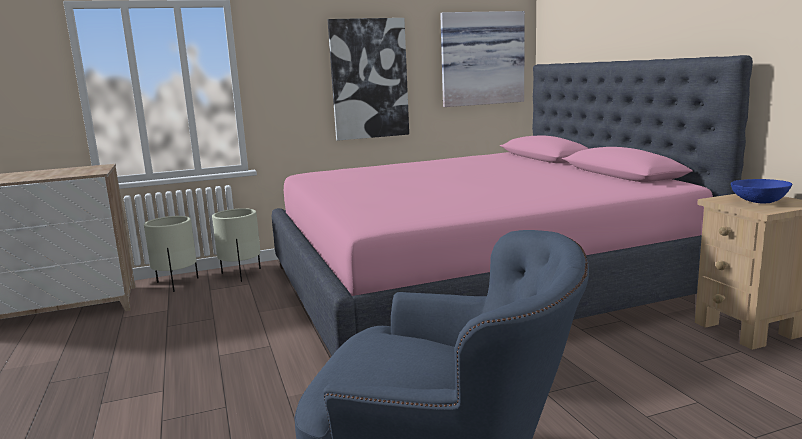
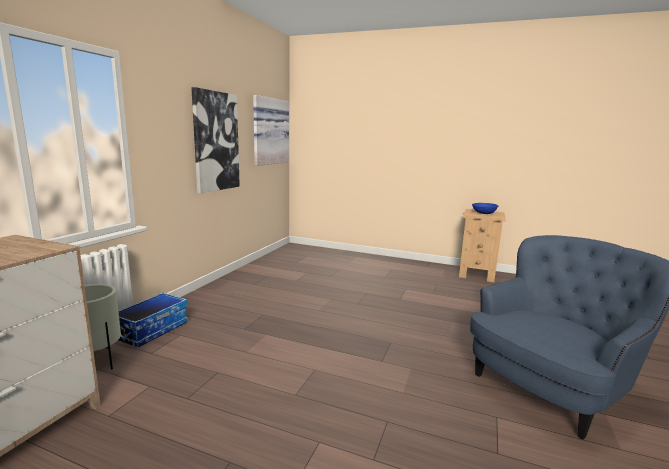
camera: 50 degrees left, 0 degrees up
(241, 274) = (152, 330): beige planter -> storage box
(475, 283) = (338, 285): pink bed -> none

